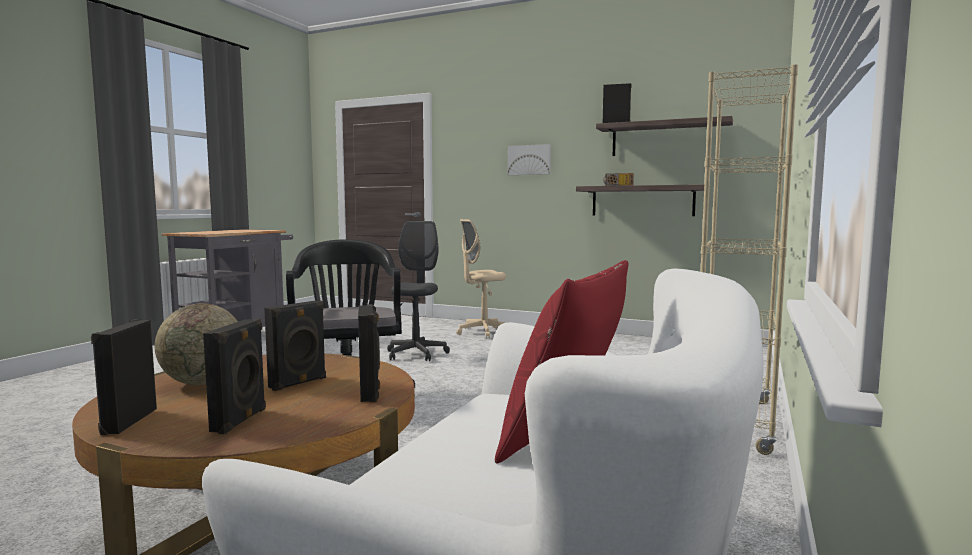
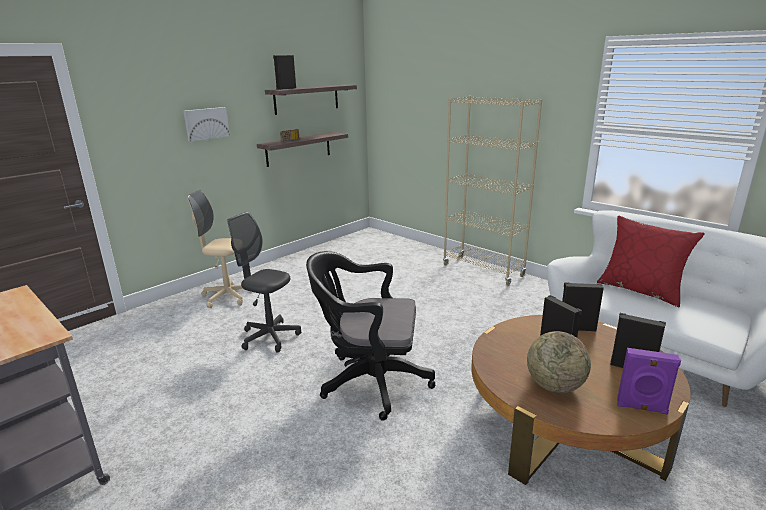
camera: 70 degrees left, 15 degrees up
(127, 421) = (641, 408): black speaker -> purple speaker
(483, 332) = (227, 297): beige office chair -> beige office chair turned 105 degrees clockwise

